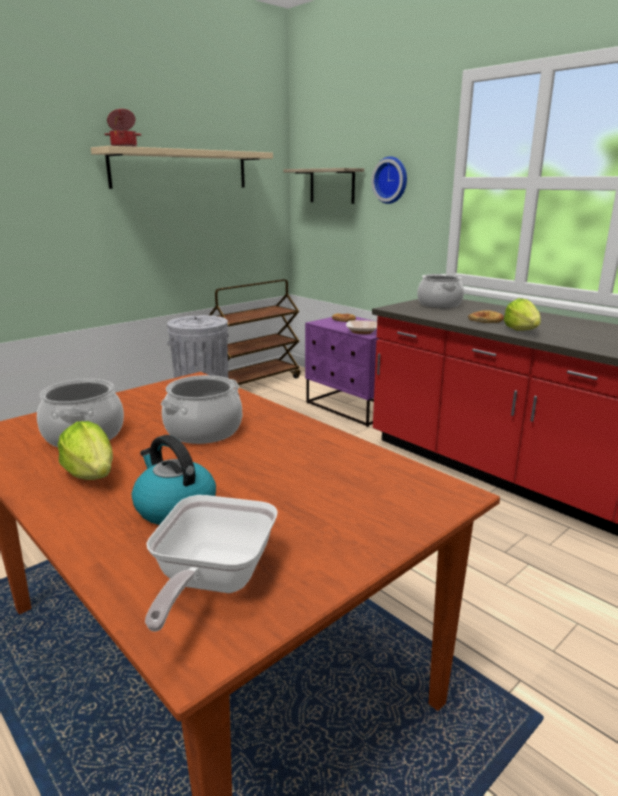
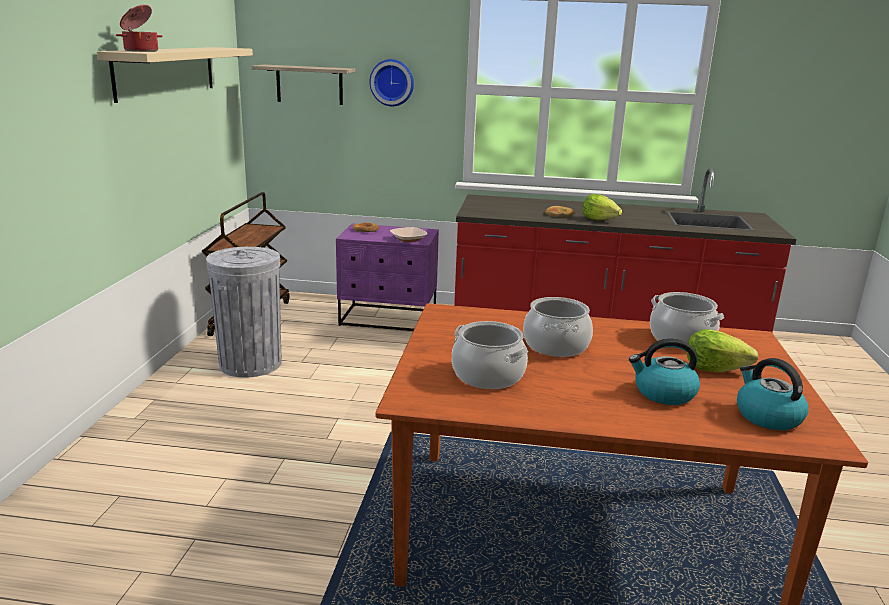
camera: 40 degrees left, 0 degrees up
(92, 474) = (569, 396): lettuce -> lettuce (714, 369)
(211, 582) = (767, 416): frying pan -> kettle
(439, 304) = (495, 204): cooking pot -> cooking pot (681, 339)

